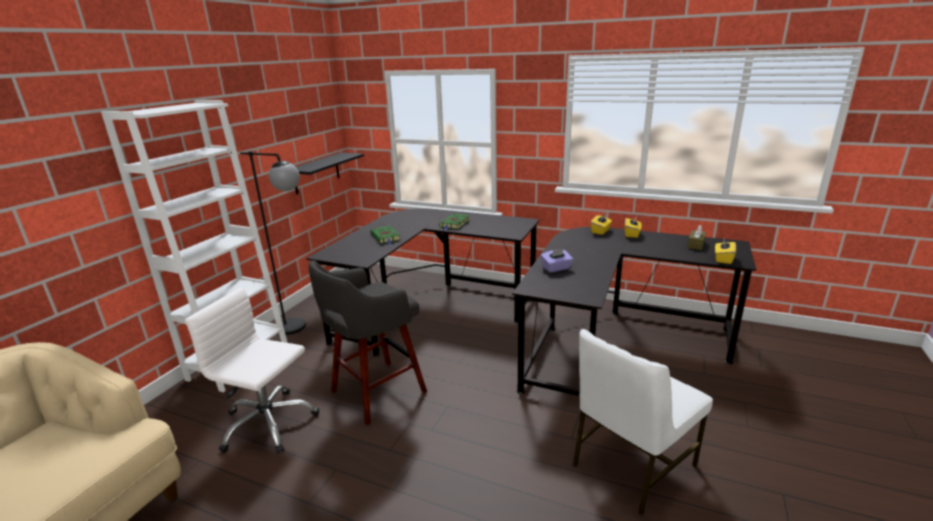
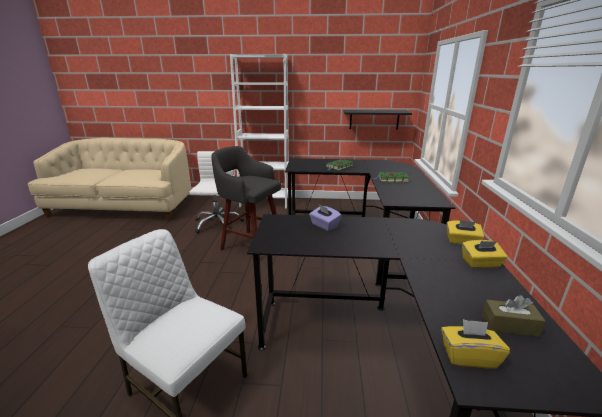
camera: 70 degrees right, 0 degrees up
(299, 328) = (304, 206): black floor lamp -> none

